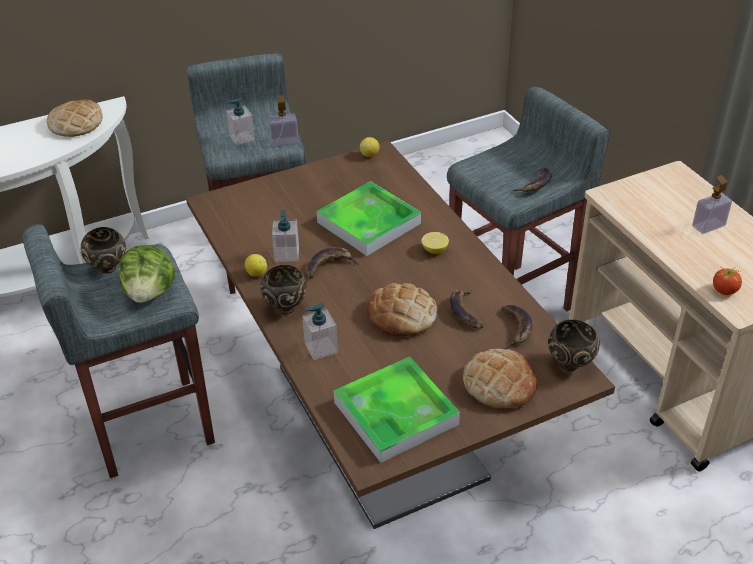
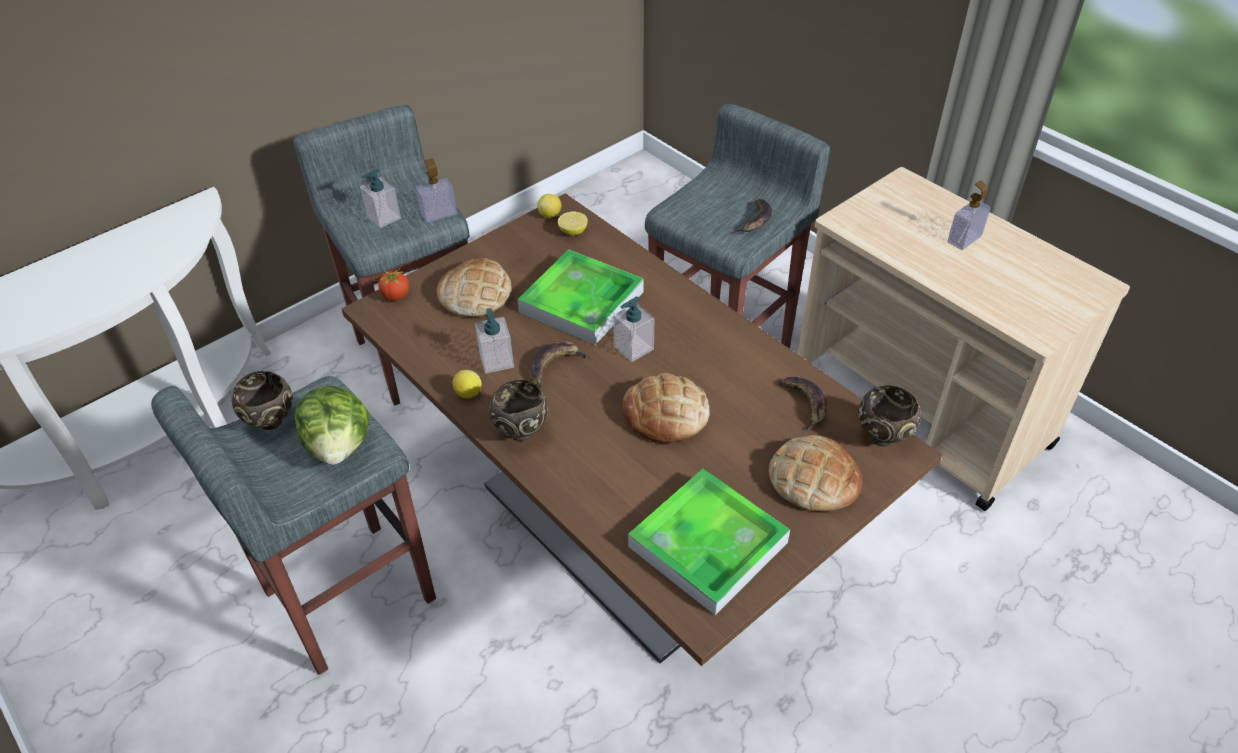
camera: 15 degrees left, 5 degrees up
(76, 123) = (162, 233): bread -> bread (475, 294)
(321, 348) = (585, 477): soap dispenser -> soap dispenser (633, 348)
(434, 250) = (672, 323): lemon -> lemon (573, 232)
(465, 312) = (738, 395): banana -> none
(724, 291) = (1013, 314): tomato -> tomato (395, 296)

